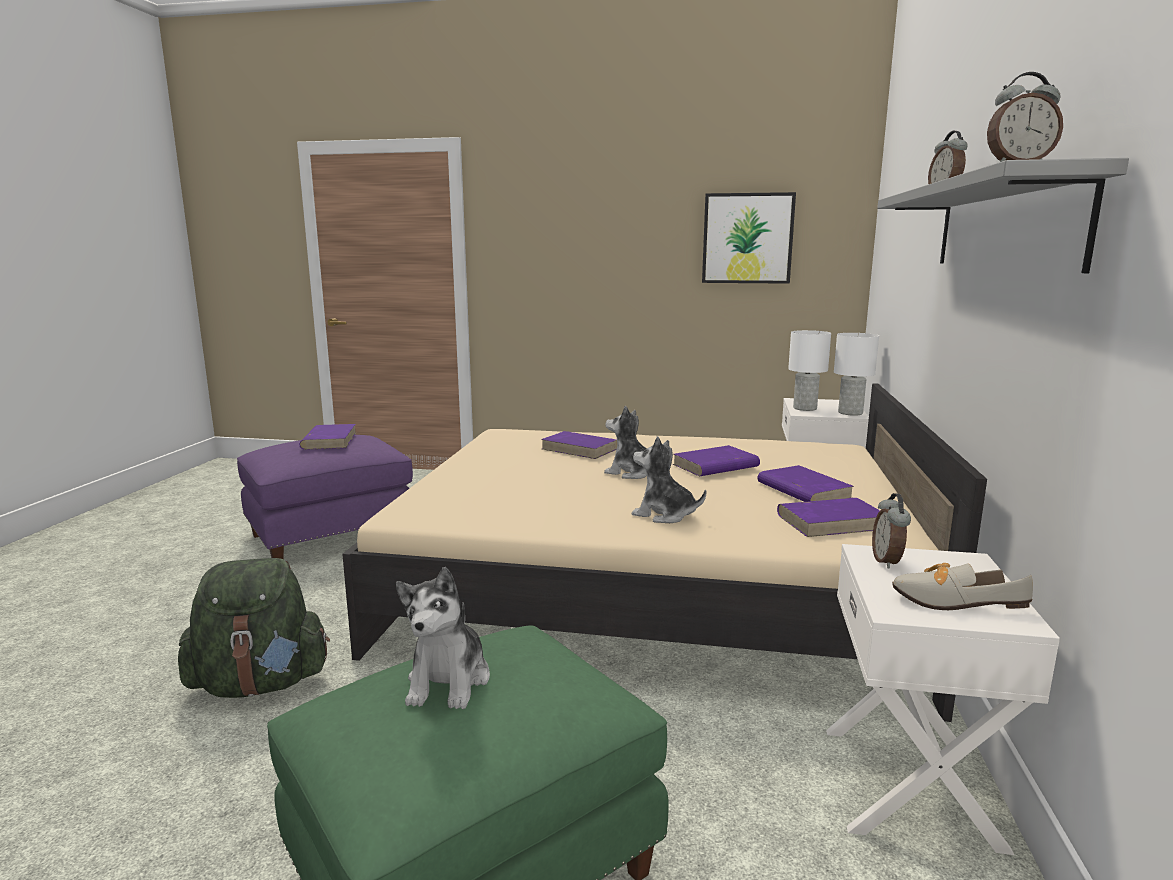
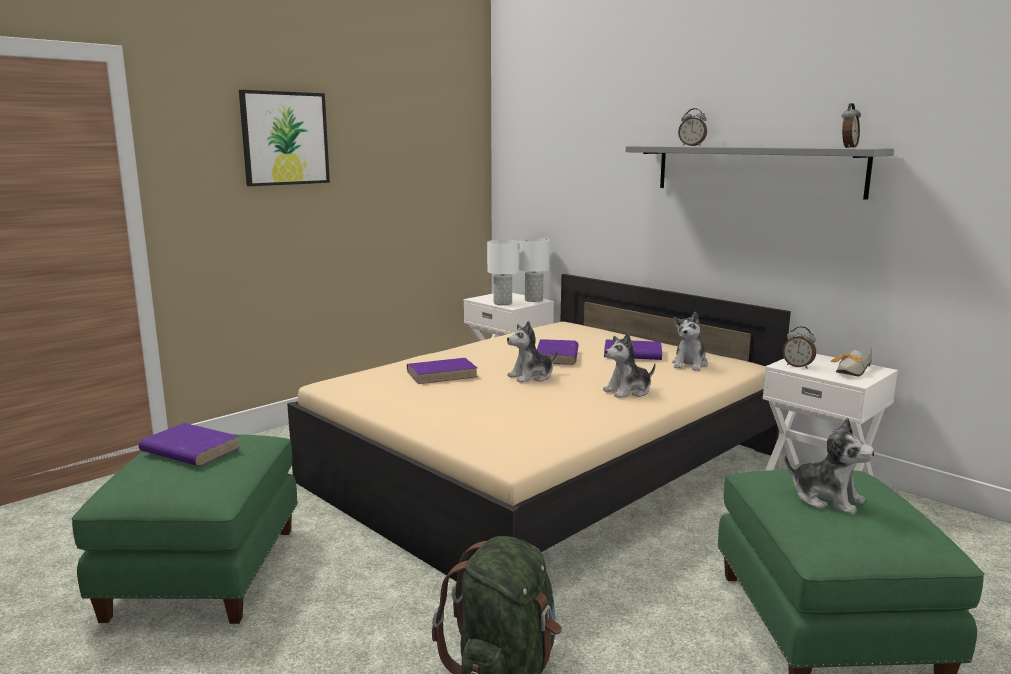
camera: 55 degrees left, 0 degrees up
(331, 536) = (203, 571): purple ottoman -> green ottoman
(747, 238) = (414, 165): picture -> picture (285, 138)
(832, 521) = (690, 364): purple book -> plush toy

